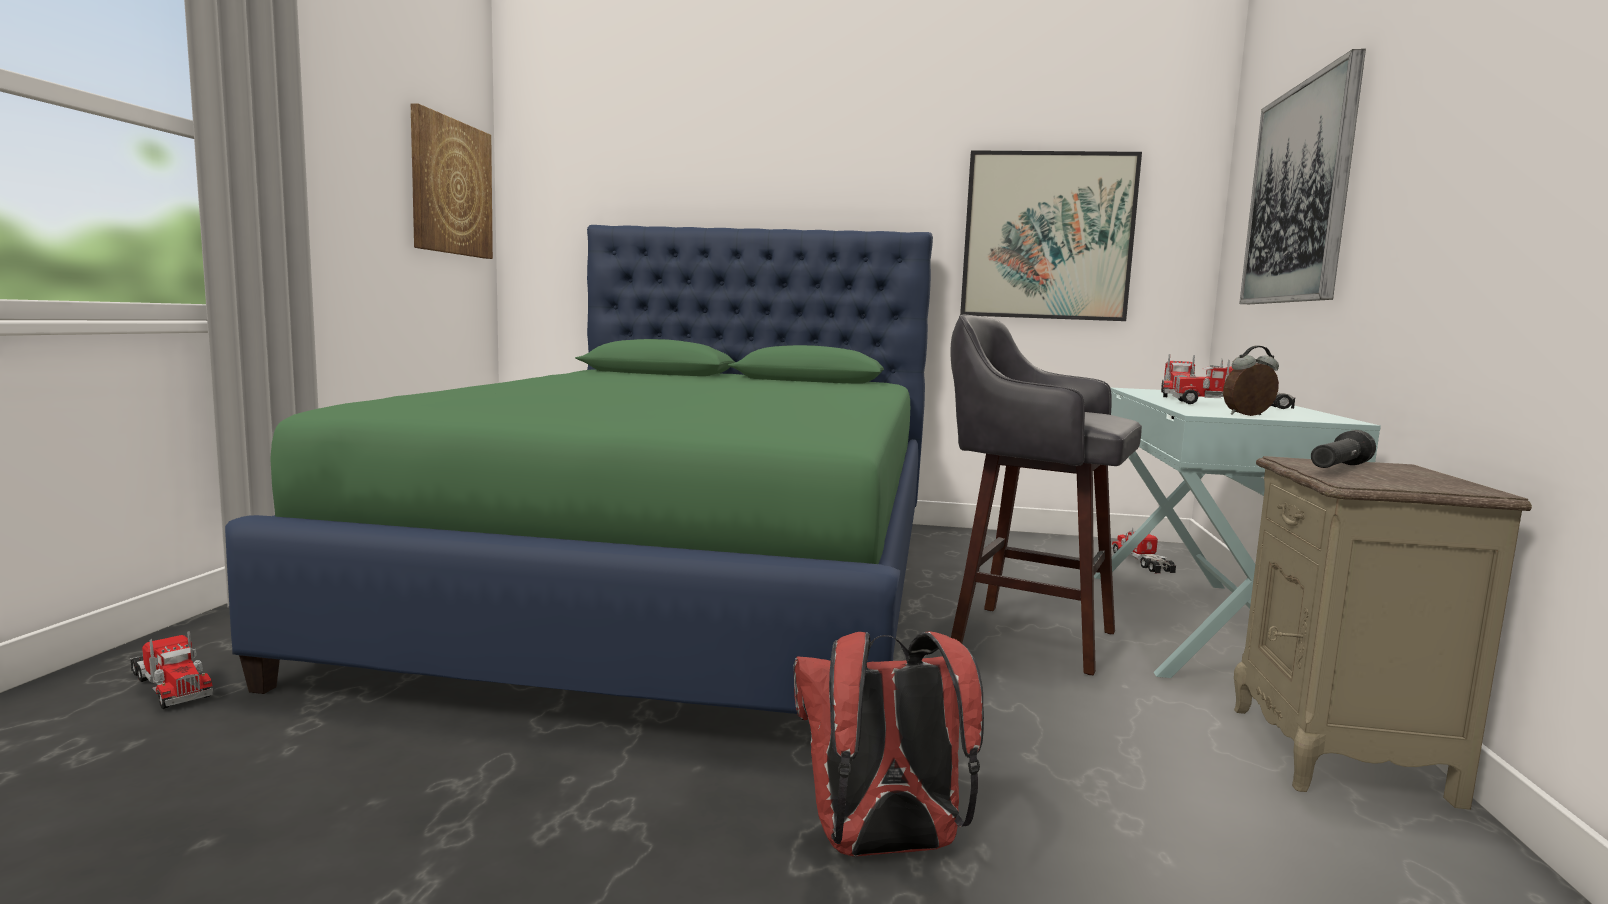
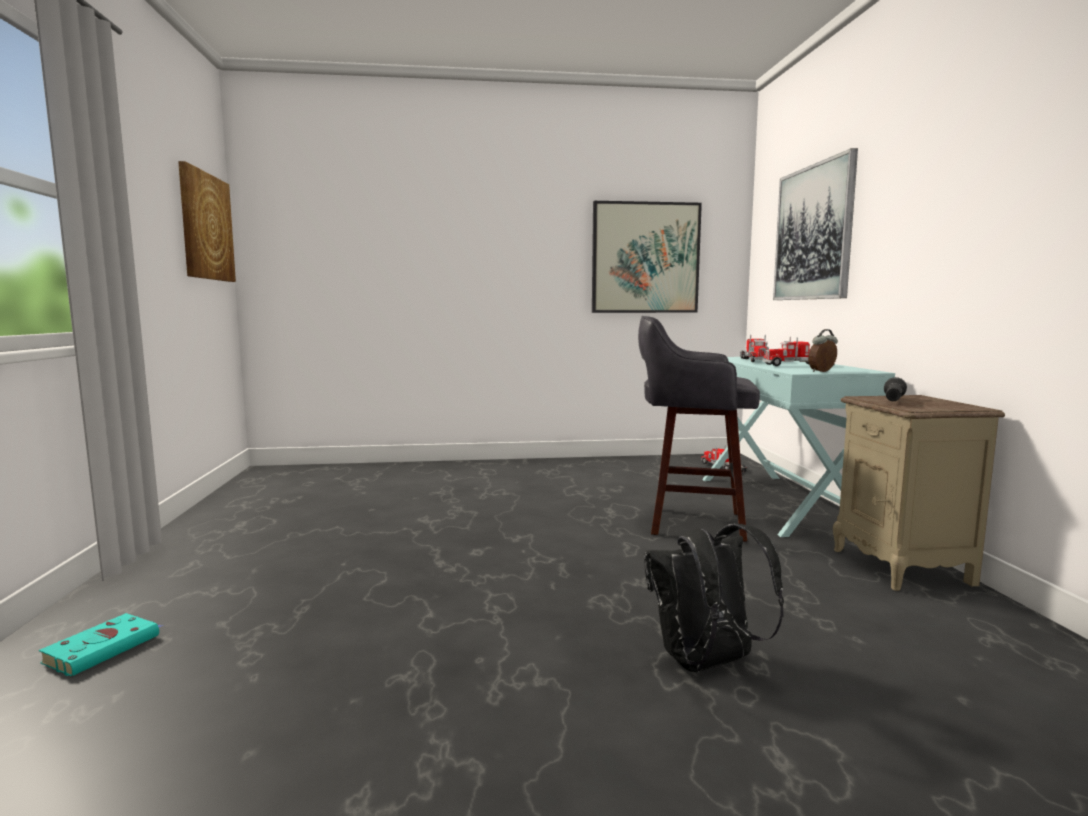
camera: 15 degrees left, 0 degrees up
(170, 686) = (105, 648): toy truck -> turquoise book
(683, 583) = (446, 516): green bed -> none
(882, 847) = (706, 663): red backpack -> black backpack

